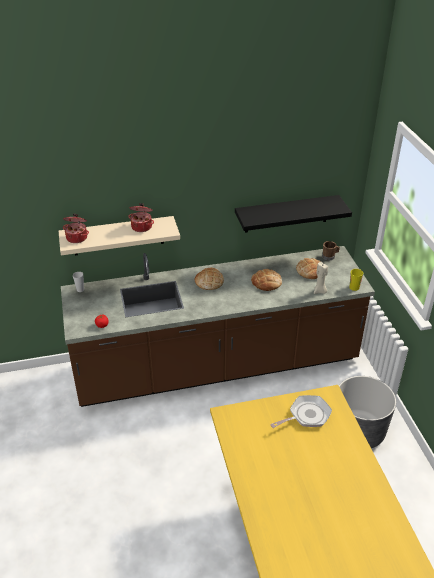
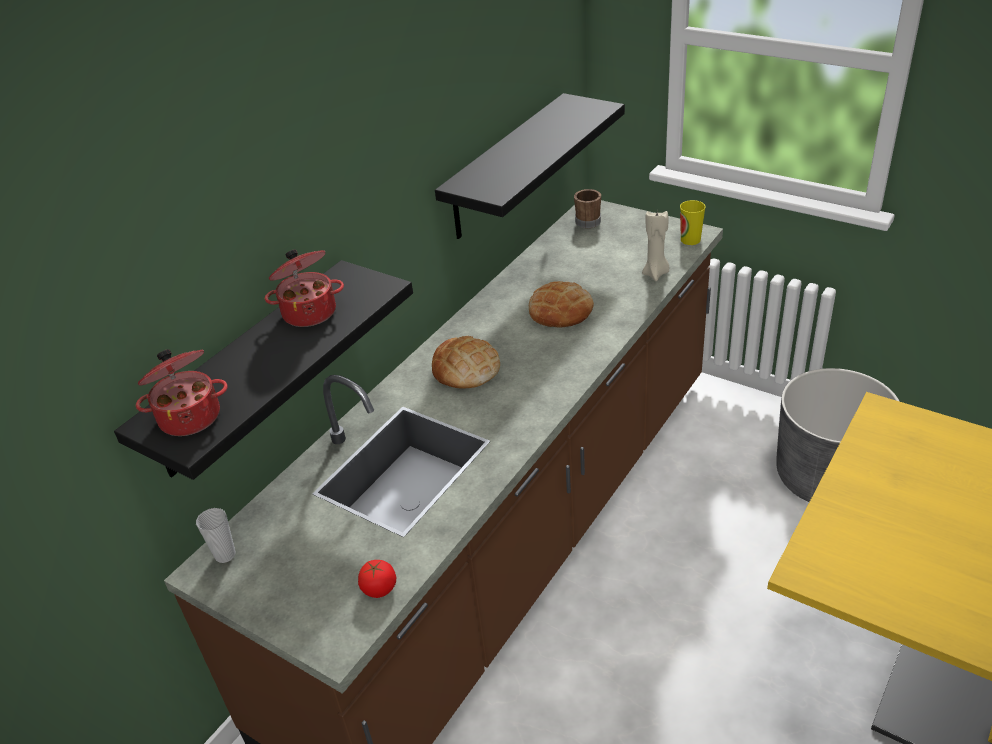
camera: 40 degrees left, 0 degrees up
(118, 236) = (249, 370): beige shelf -> black shelf
(306, 415) = (908, 469): frying pan -> none
(310, 271) = (596, 255): bread -> none

